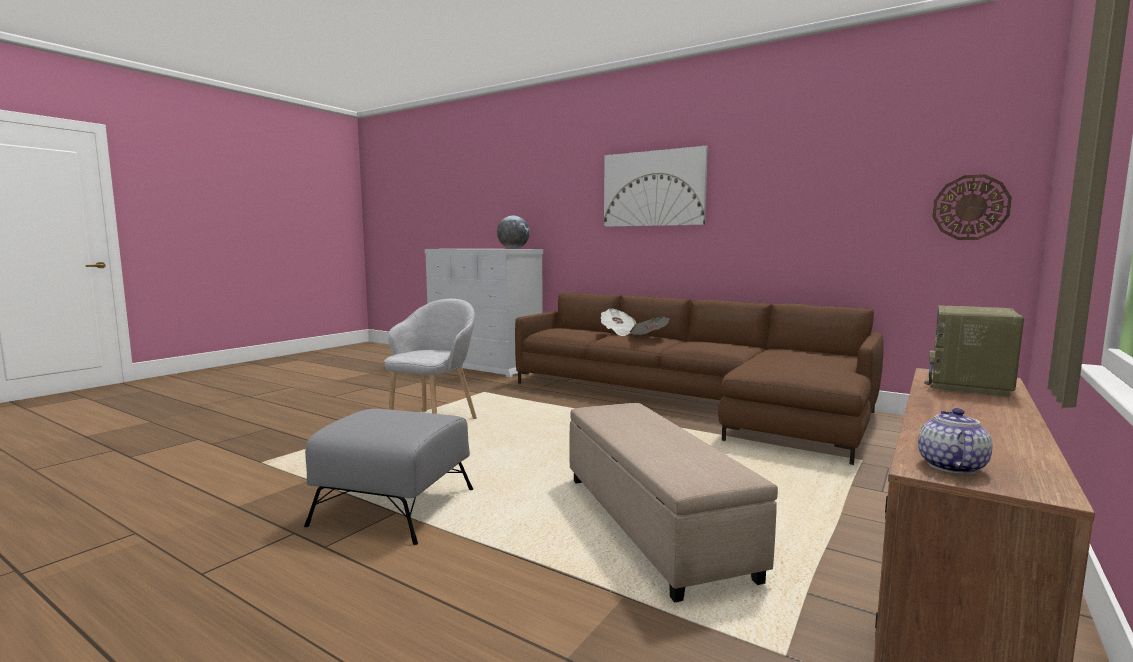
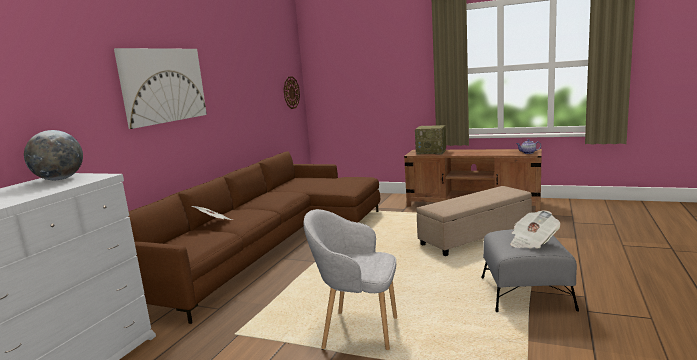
camera: 100 degrees left, 5 degrees up
(648, 337) = (243, 212): newspaper -> newspaper (532, 242)

